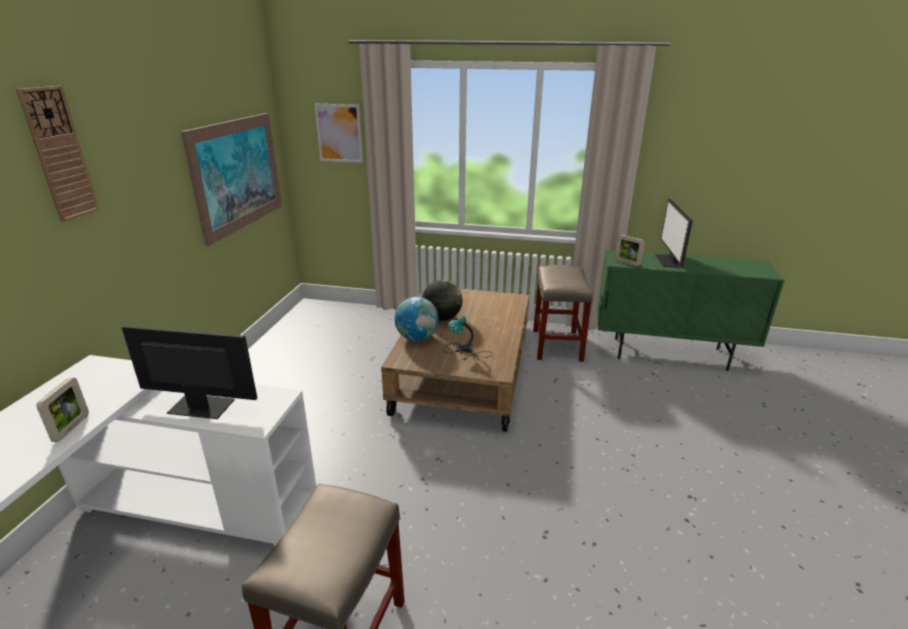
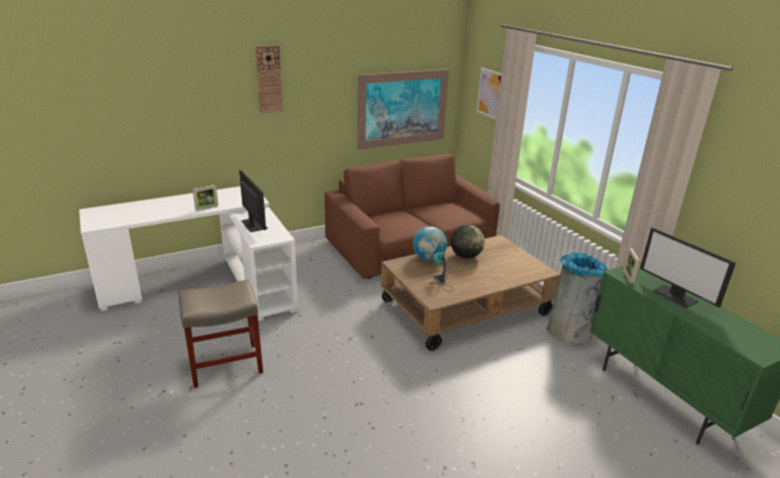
camera: 50 degrees right, 0 degrees up
(319, 347) = (412, 246): none -> brown sofa
(557, 345) = (569, 332): beige stool -> grey trash can
(670, 261) = (676, 296): monitor -> monitor turned 90 degrees counterclockwise

